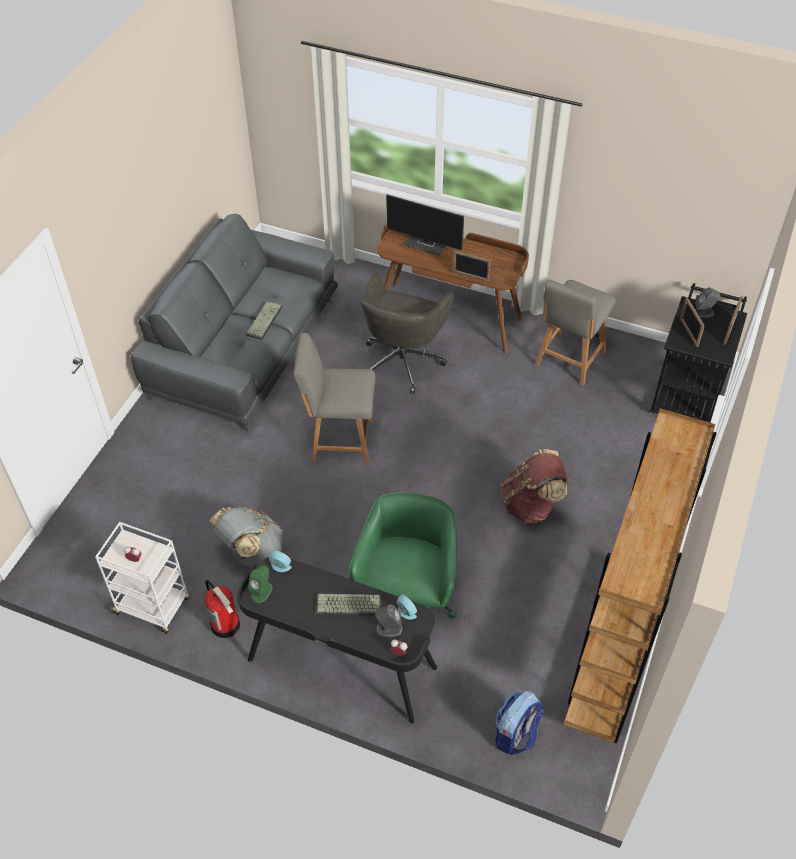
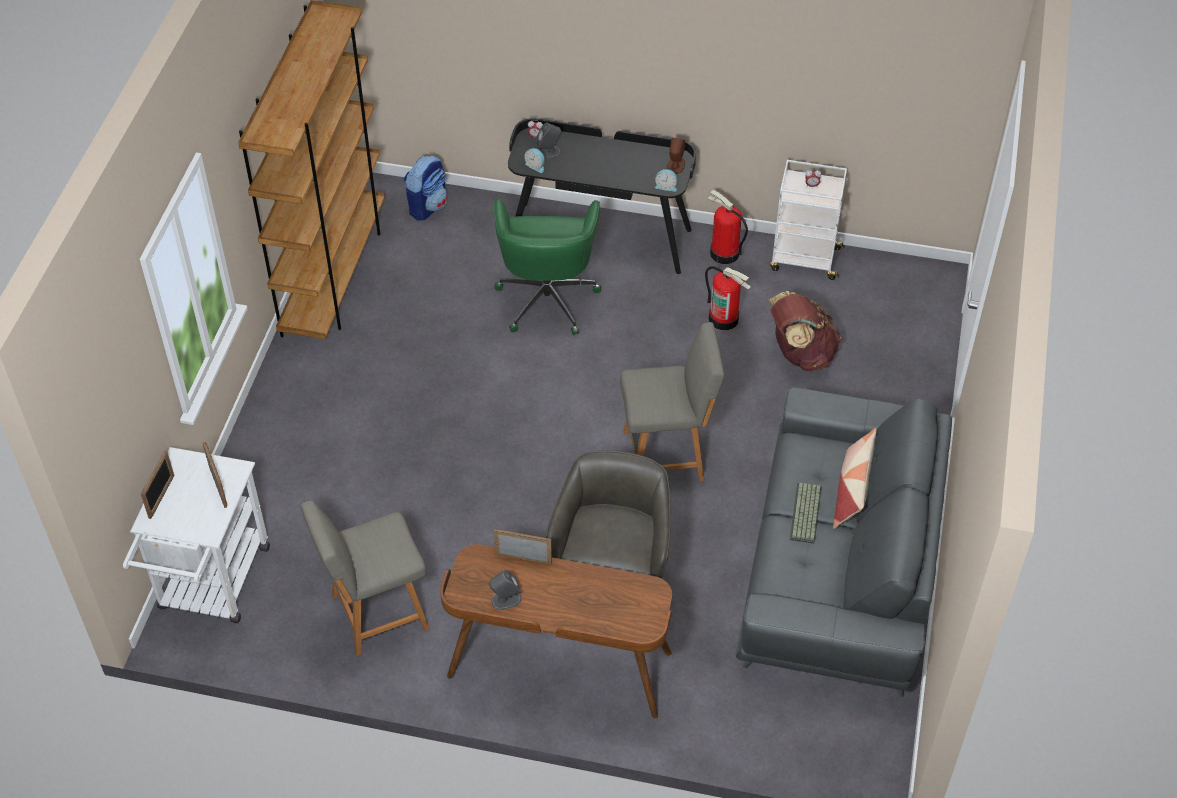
camera: 170 degrees right, 0 degrees up
(225, 331) = (852, 491): none -> pillow
(252, 553) = (724, 319): grey backpack -> fire extinguisher
(261, 591) = (675, 165): green speaker -> brown speaker
(347, 605) = (591, 164): keyboard -> none
(427, 243) = (597, 610): monitor -> none
(531, 505) = (422, 408): brown backpack -> brown backpack (800, 354)
(569, 360) = (376, 614): grey chair -> grey chair turned 135 degrees counterclockwise
(687, 391) = (211, 586): black cart -> white cart
(704, 312) = (191, 521): grey speaker -> grey speaker (505, 600)

